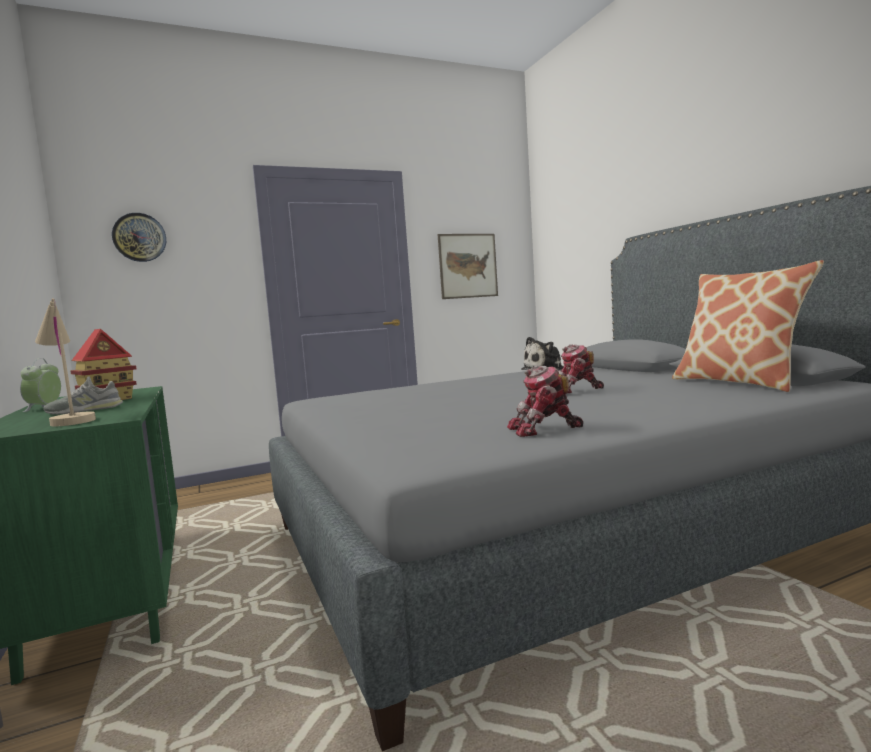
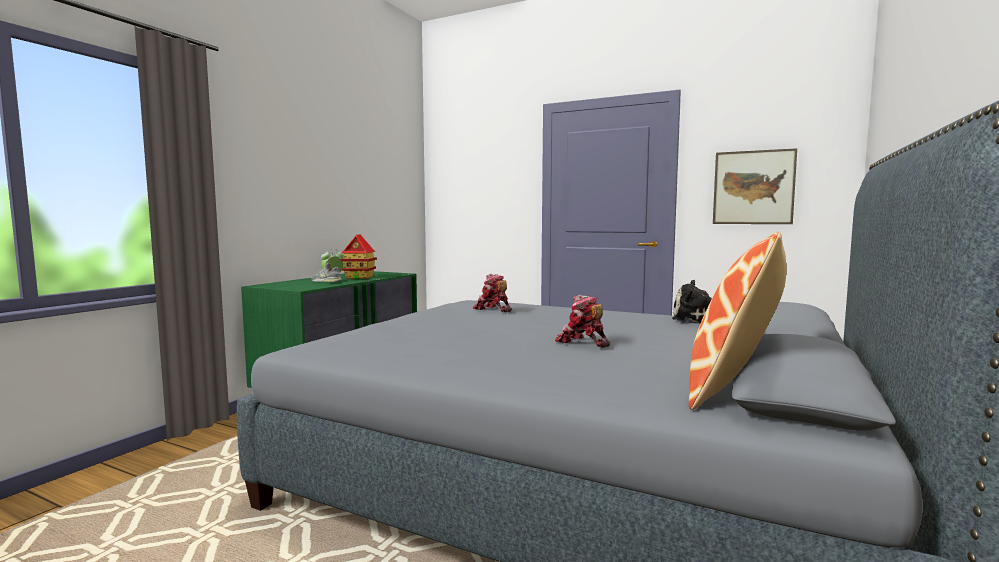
camera: 50 degrees right, 0 degrees up
(69, 420) = (297, 285): beige table lamp -> none
(139, 237) = (466, 167): wall clock -> none
(544, 429) = (406, 357): toy robot -> toy robot (493, 309)

